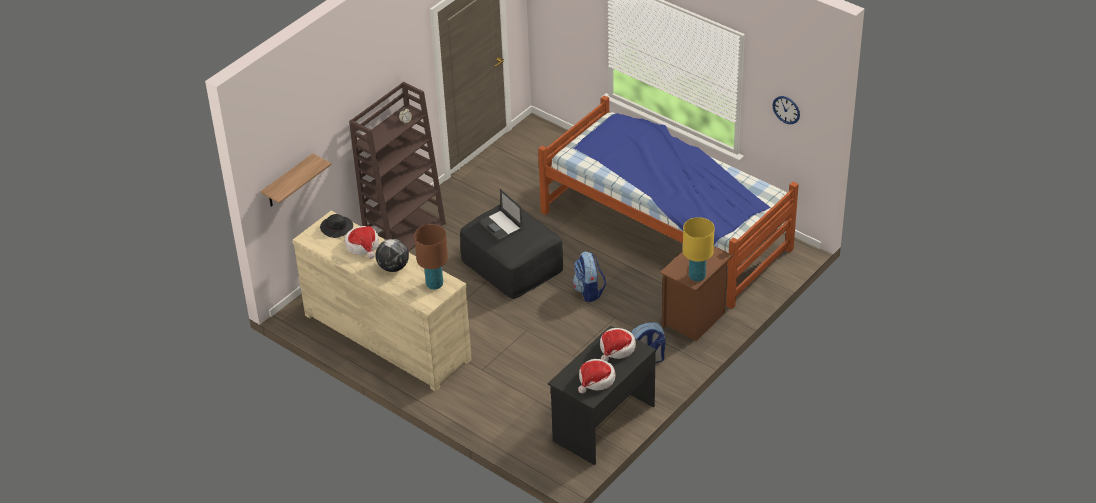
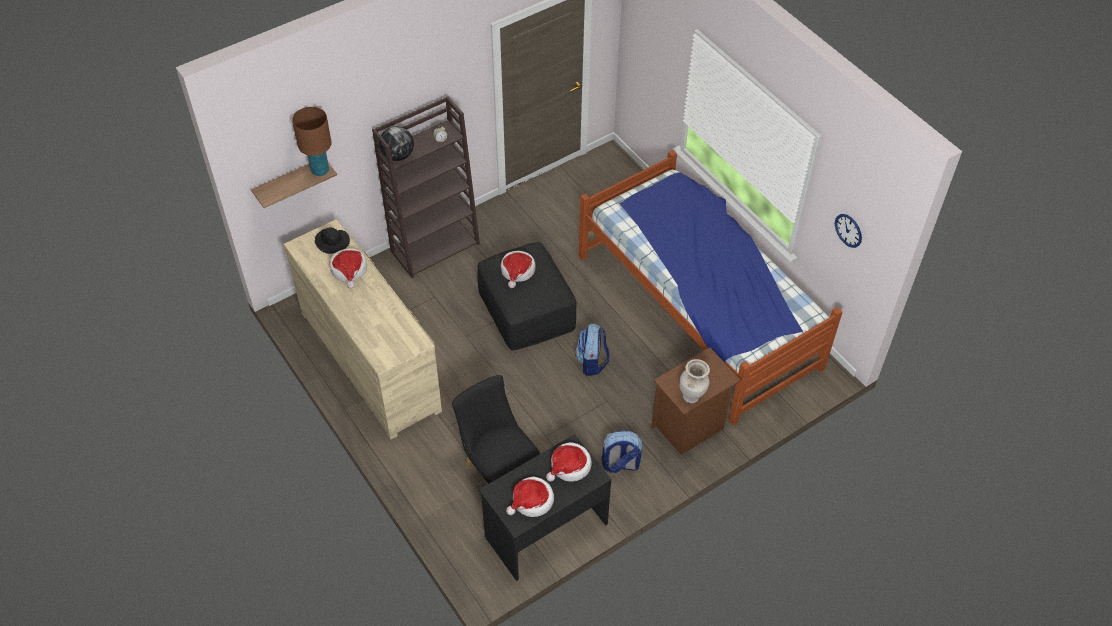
camera: 15 degrees right, 10 degrees up
(393, 267) = (368, 305): globe -> globe (398, 156)
(434, 284) = (401, 338): brown table lamp -> brown table lamp (320, 170)
(501, 225) = (517, 271): laptop -> hat
(541, 389) = (498, 469): none -> black chair
(697, 276) = (691, 397): yellow table lamp -> beige vase

